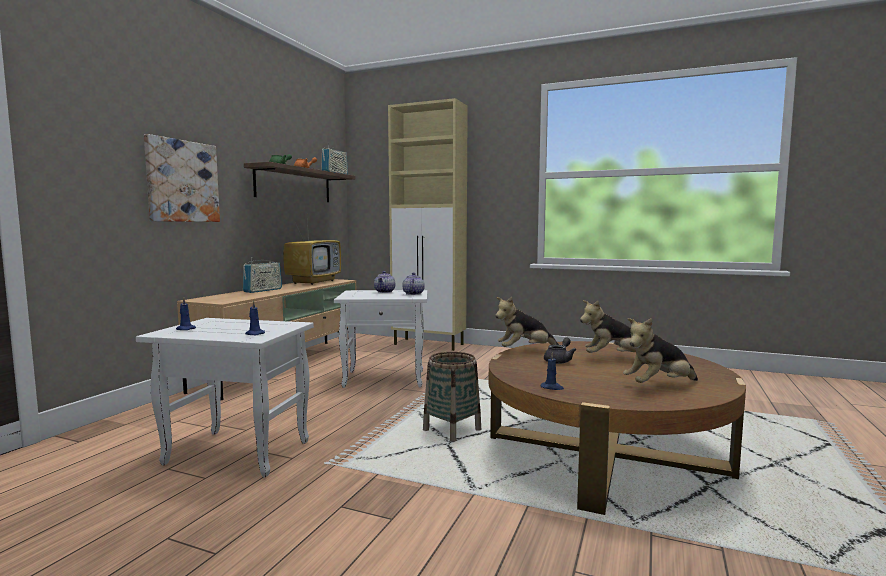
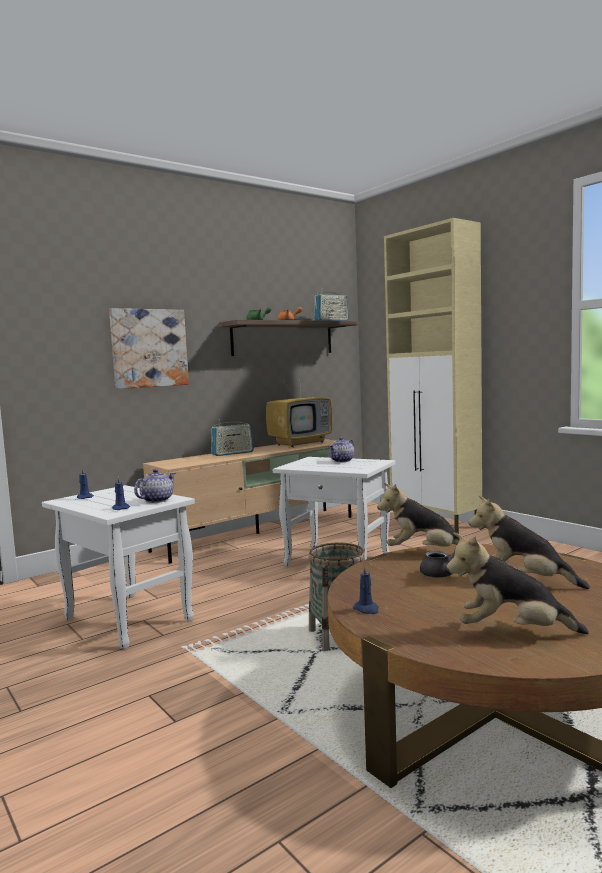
camera: 30 degrees right, 0 degrees up
(413, 294) = (366, 465): teapot -> teapot (157, 500)

